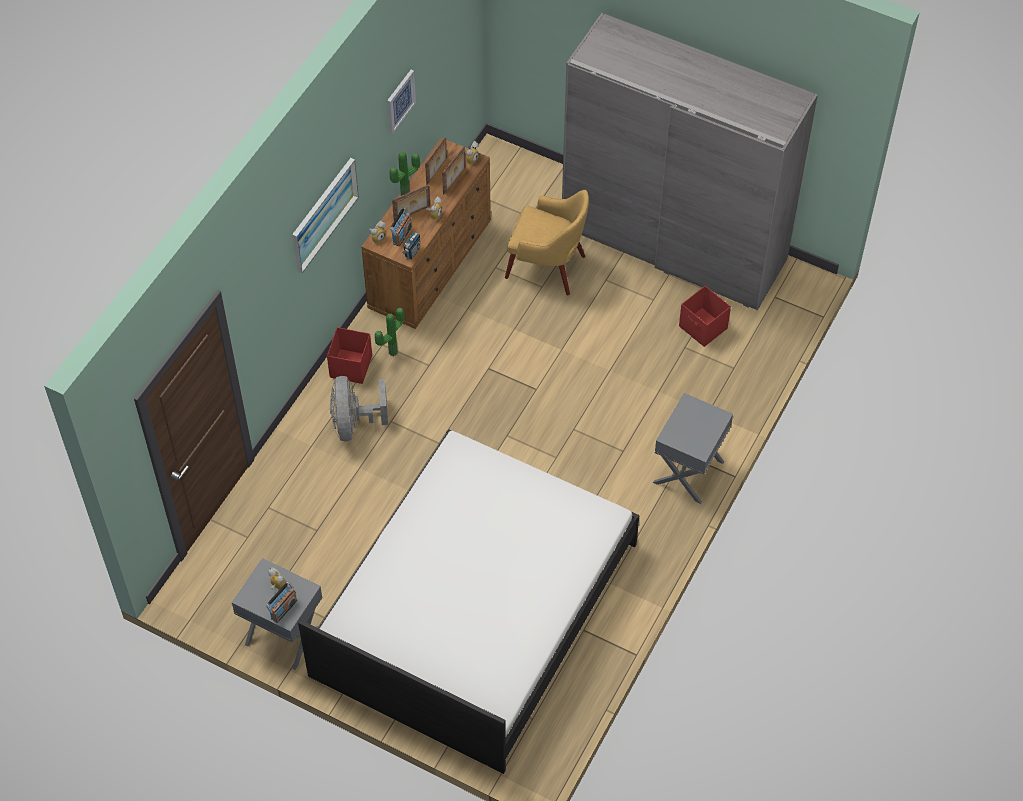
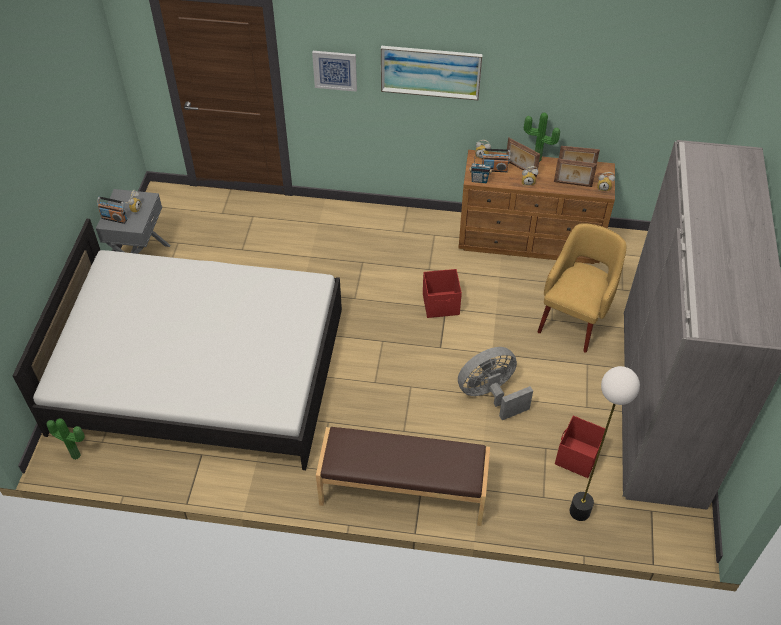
camera: 70 degrees right, 5 degrees down
(351, 366) = (404, 223): red storage box -> red storage box (441, 305)
(354, 423) = (350, 241): grey fan -> grey fan (490, 395)
(391, 351) = (430, 242): potted plant -> potted plant (76, 454)
(400, 101) = (572, 71): picture -> picture (335, 70)
(548, 267) = (575, 318): yellow armchair -> yellow armchair turned 150 degrees counterclockwise
(689, 472) = (403, 492): grey nightstand -> brown bench
(757, 347) = (579, 511): none -> floor lamp

